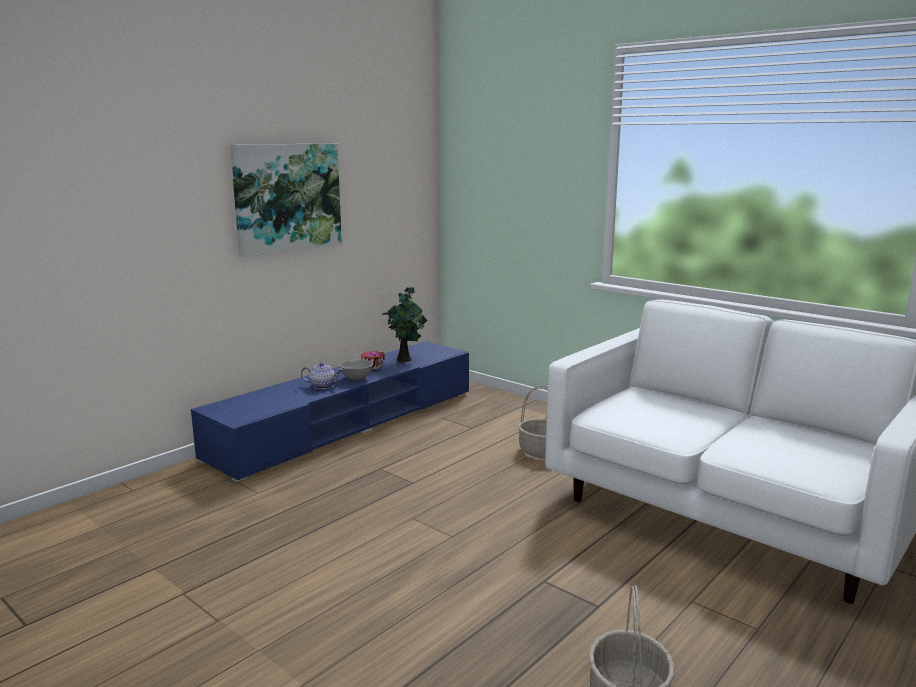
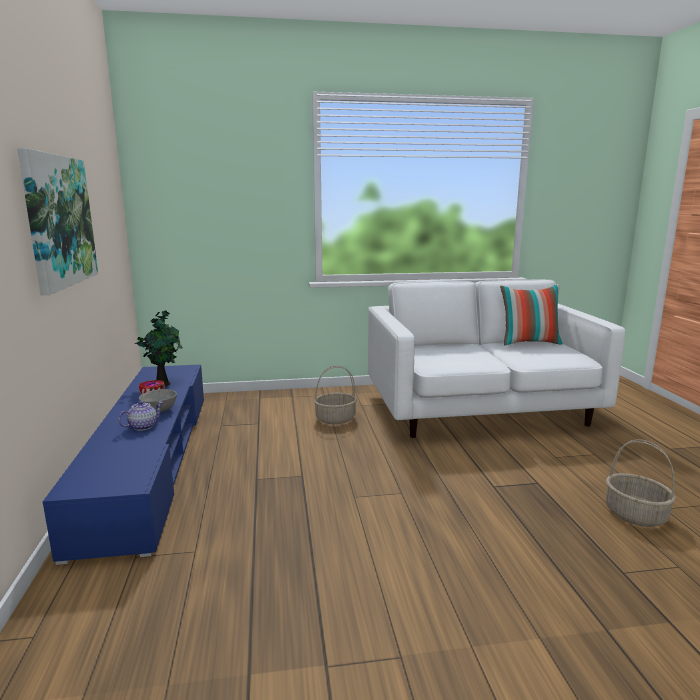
camera: 50 degrees left, 0 degrees up
(825, 435) = (529, 343): none -> pillow

